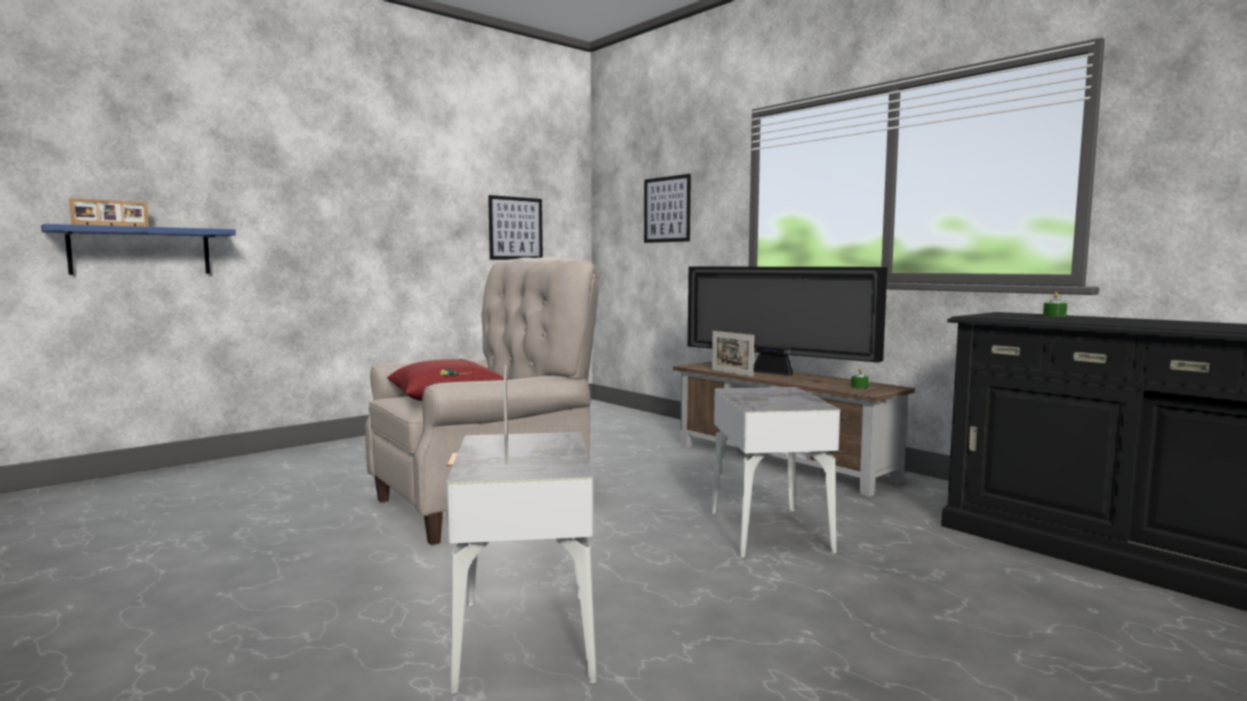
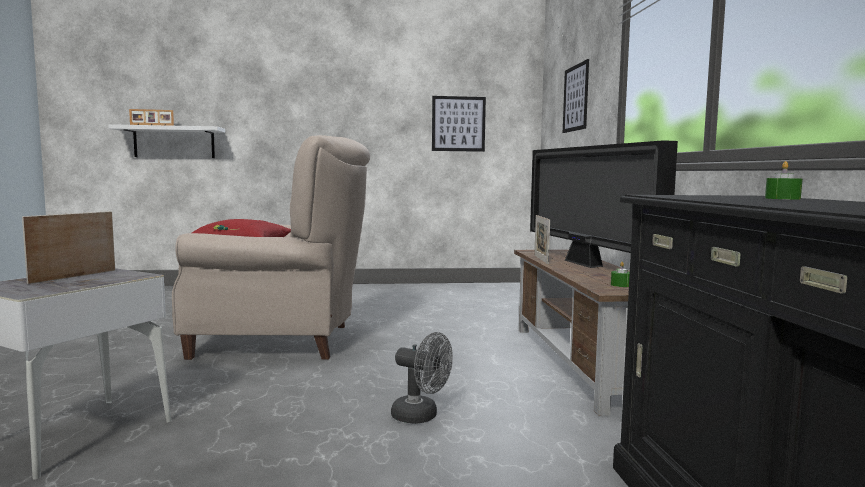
camera: 35 degrees right, 0 degrees up
(141, 251) = (174, 142): blue shelf -> white shelf
(770, 530) = (421, 416): side table -> grey fan

